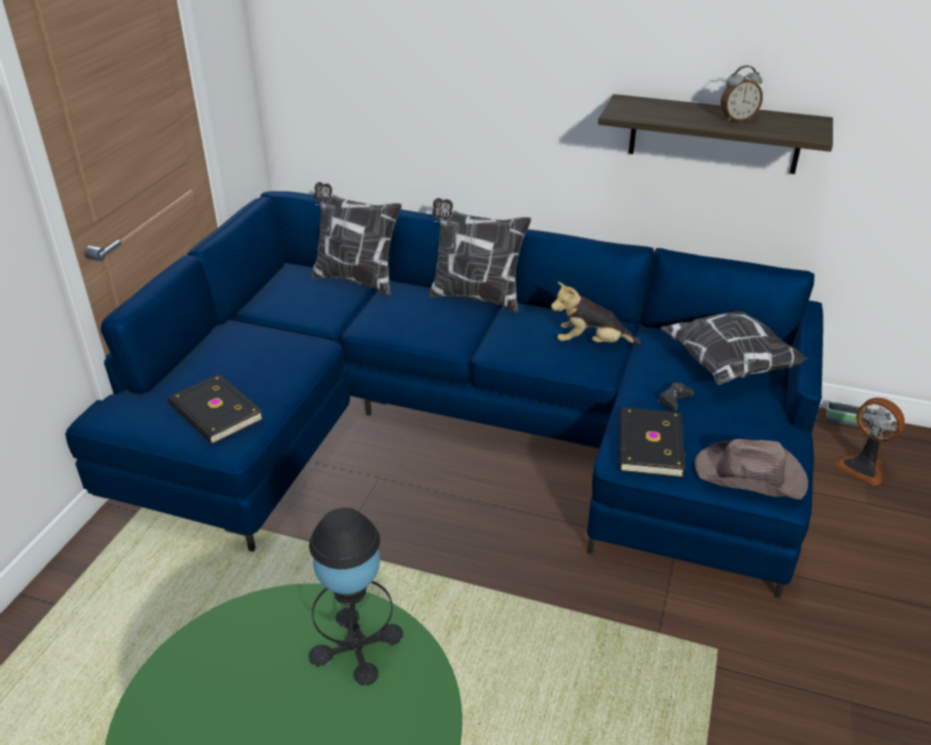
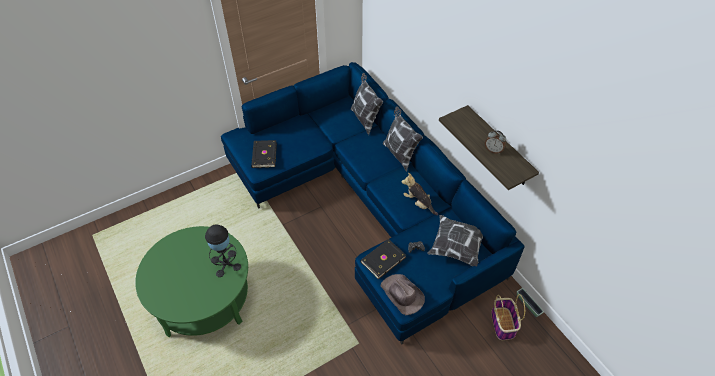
camera: 40 degrees right, 15 degrees up
(863, 467) = (503, 324): fan -> basket

